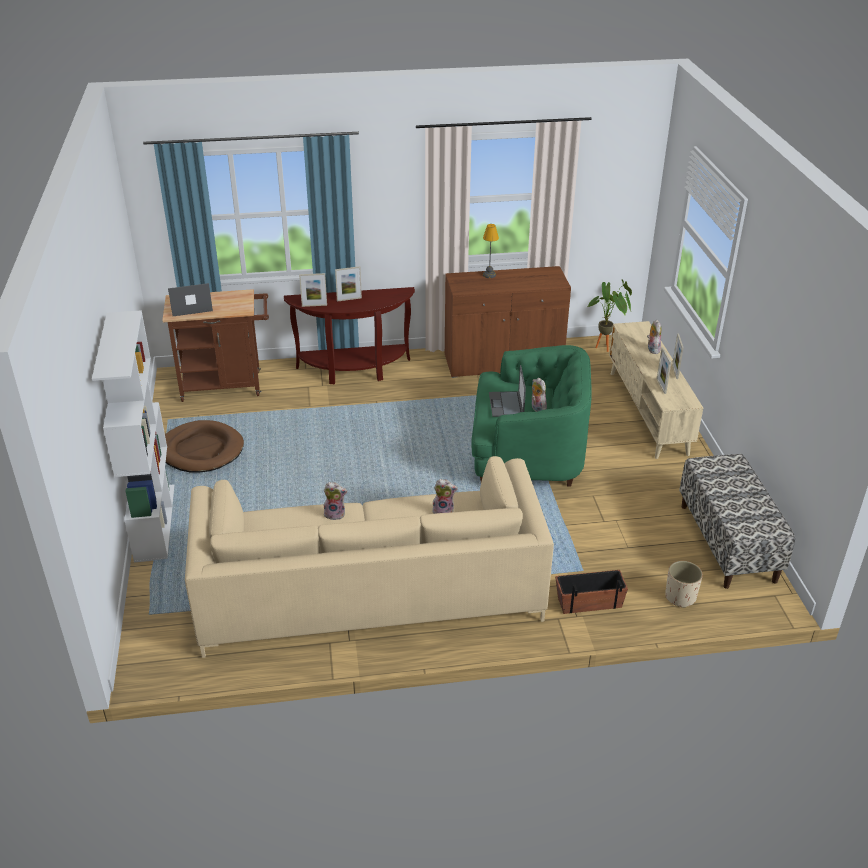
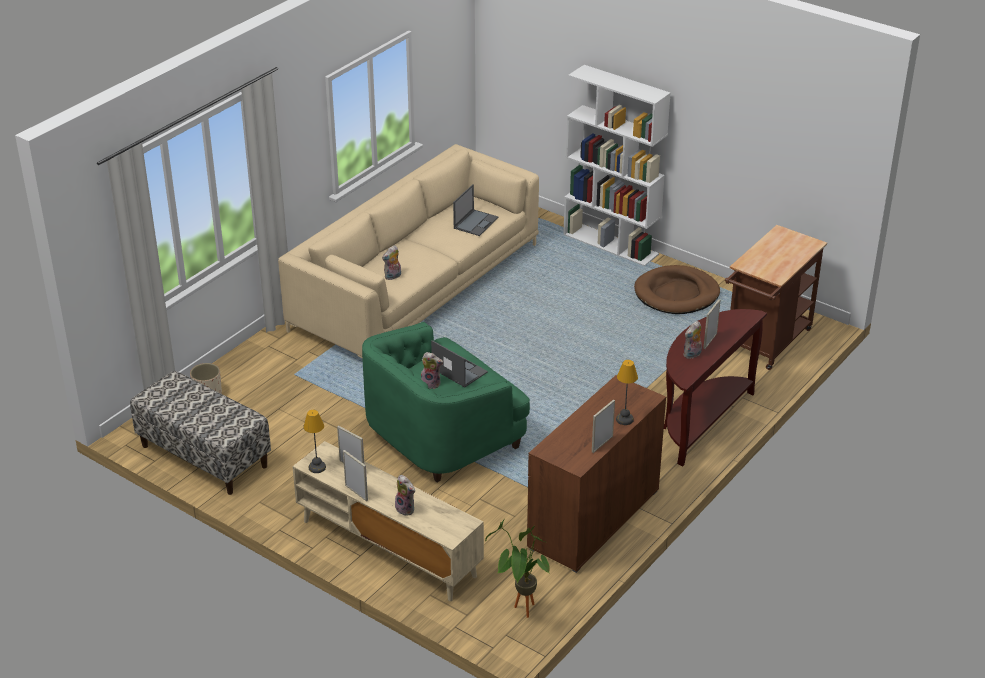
camera: 135 degrees right, 0 degrees up
(190, 307) = (785, 244): laptop -> laptop (476, 222)
(314, 305) = (723, 318): picture frame -> picture frame (602, 444)
(335, 514) = (457, 240): plush toy -> plush toy (692, 355)
(589, 602) = (269, 358): planter -> none
(686, 397) = (317, 468): none -> table lamp

